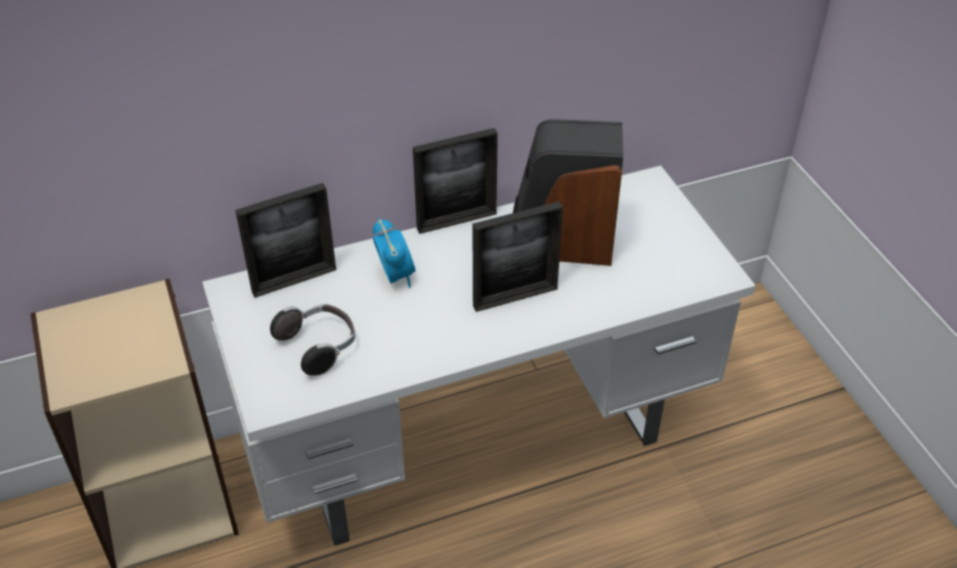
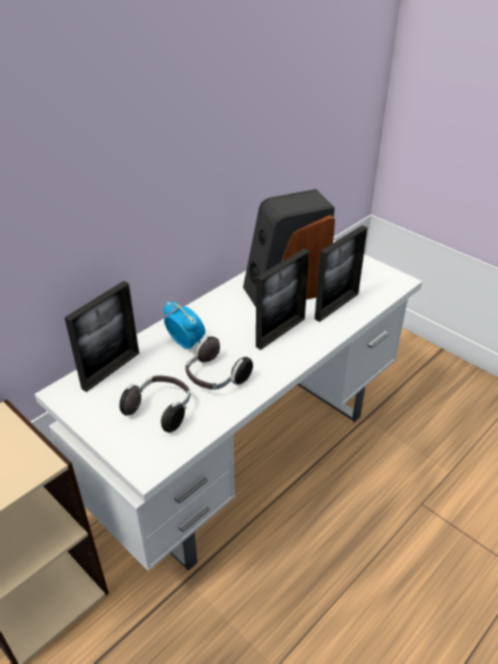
camera: 25 degrees left, 5 degrees down
(401, 329) = (215, 377): none -> headphones
(456, 221) = (206, 297): picture frame -> picture frame (336, 306)

